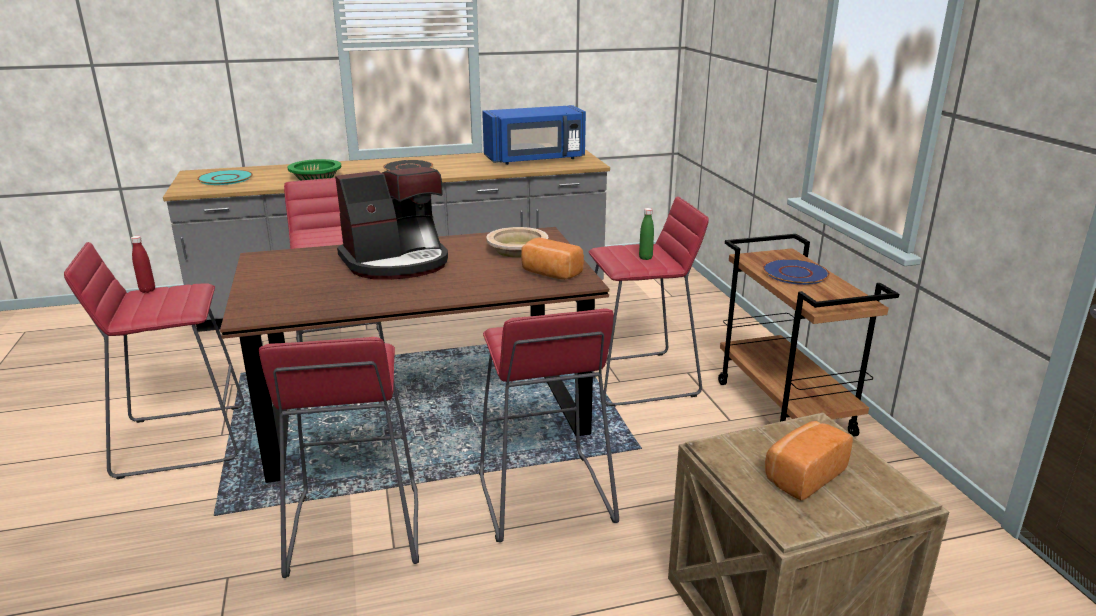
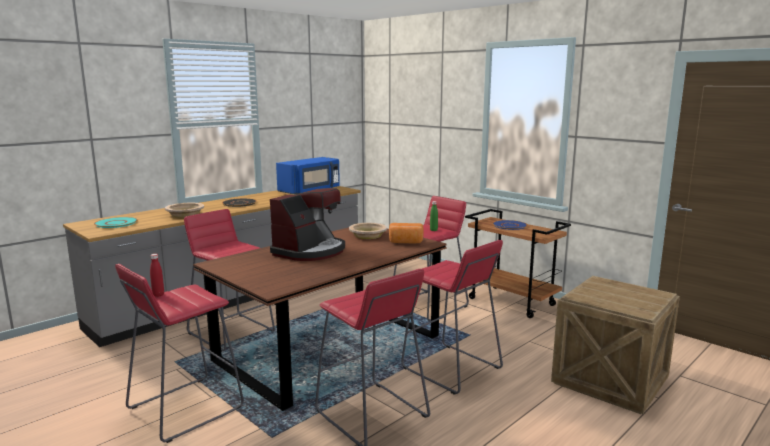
camera: 30 degrees left, 10 degrees down
(315, 177) = (185, 214): green bowl -> beige bowl
(802, 475) = (620, 297): bread -> none

